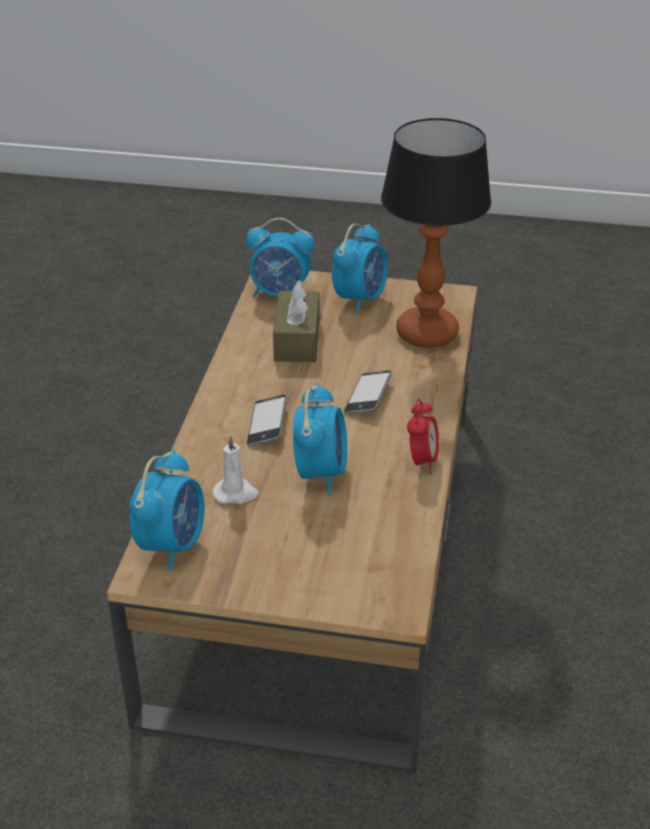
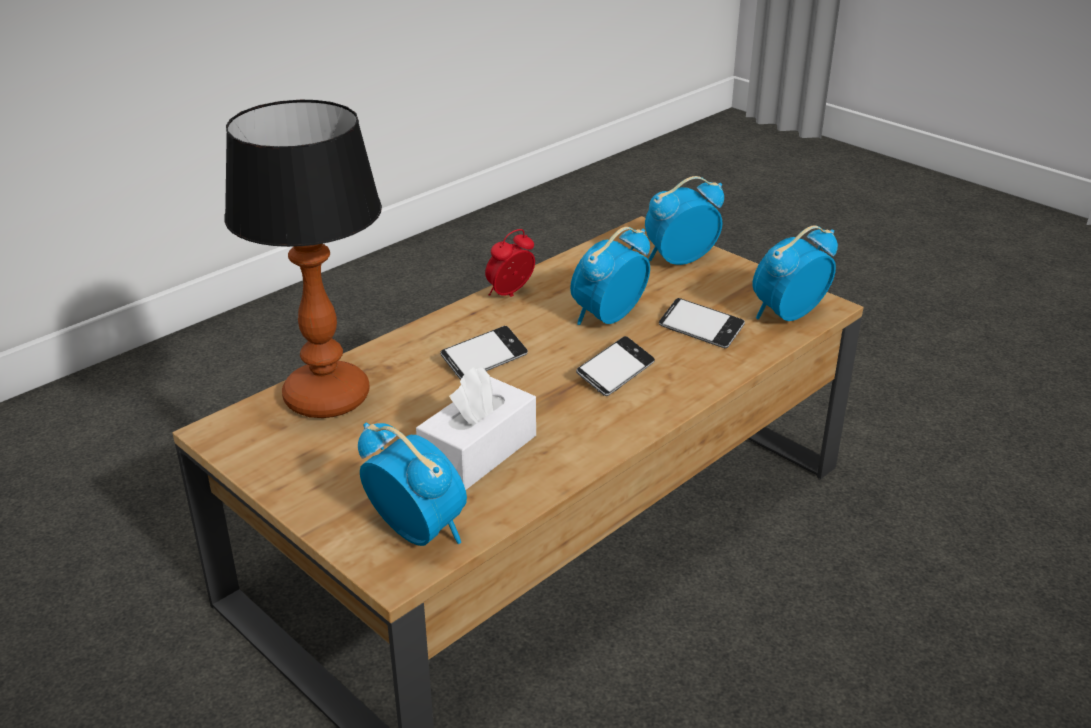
camera: 145 degrees left, 5 degrees down
(236, 493) = (700, 329): white candle -> phone
(297, 340) = (478, 451): brown tissue box -> white tissue box
(360, 298) = (329, 475): alarm clock -> alarm clock (679, 260)

